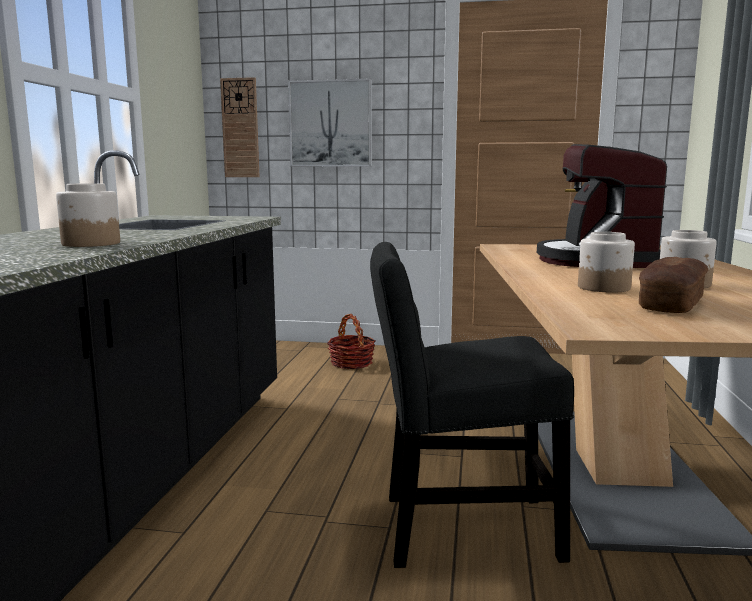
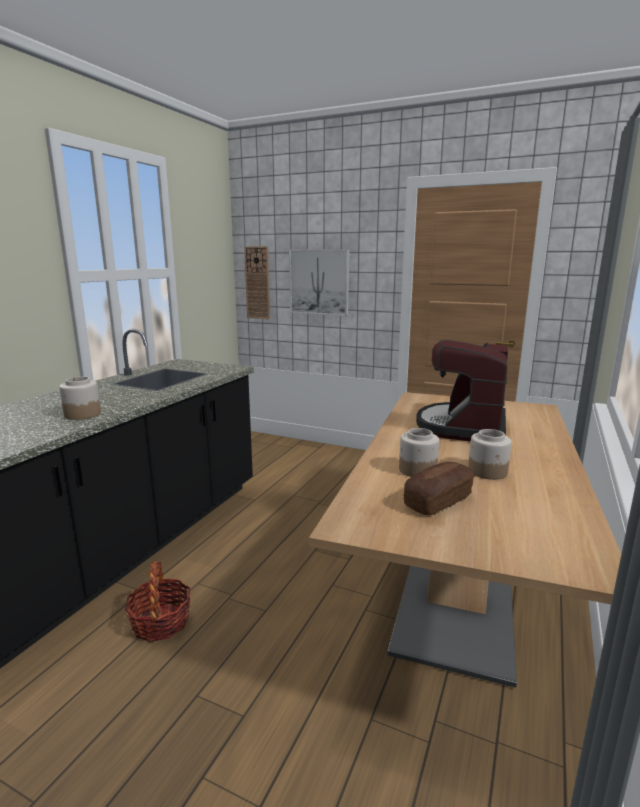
camera: 15 degrees right, 5 degrees up
(351, 363) = (321, 463): basket -> basket (161, 622)
(459, 528) = (310, 620): black chair -> none

